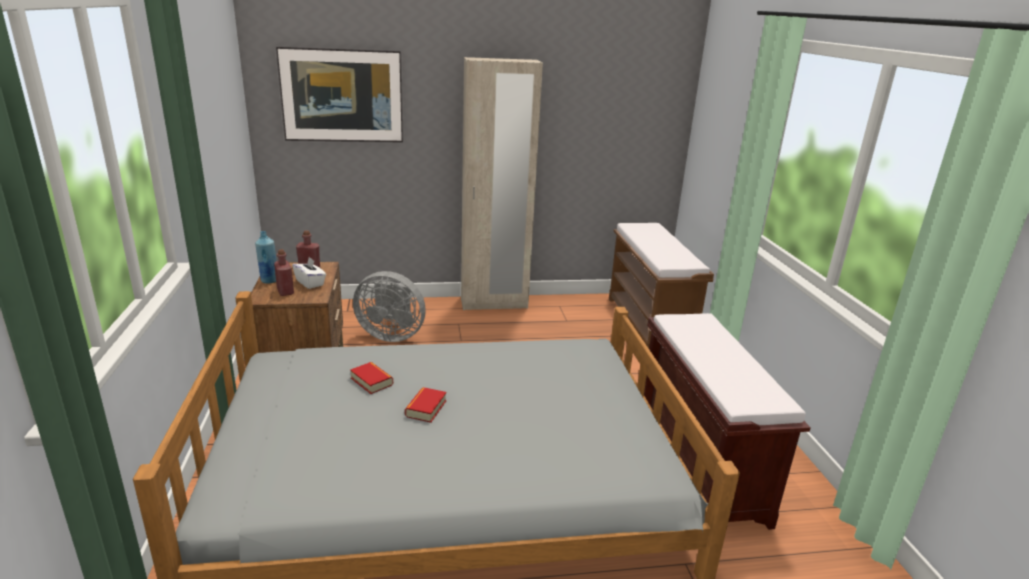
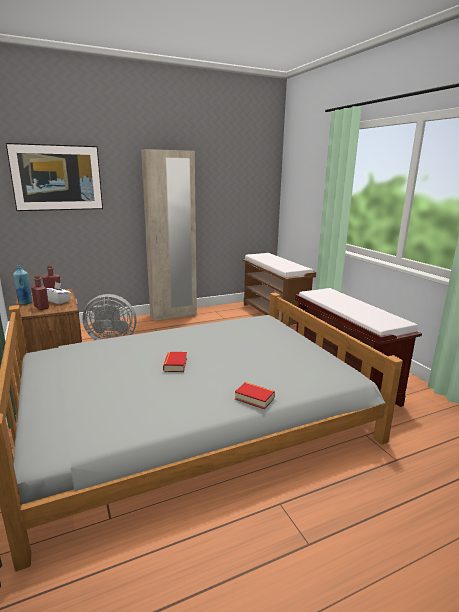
camera: 15 degrees left, 5 degrees down
(371, 381) = (127, 355): book -> book (254, 398)

